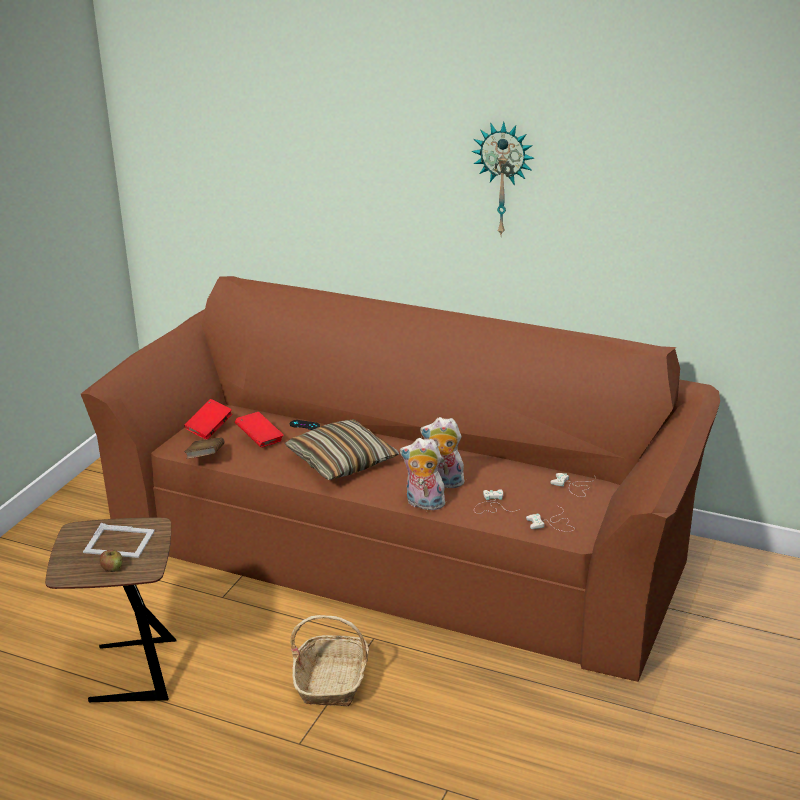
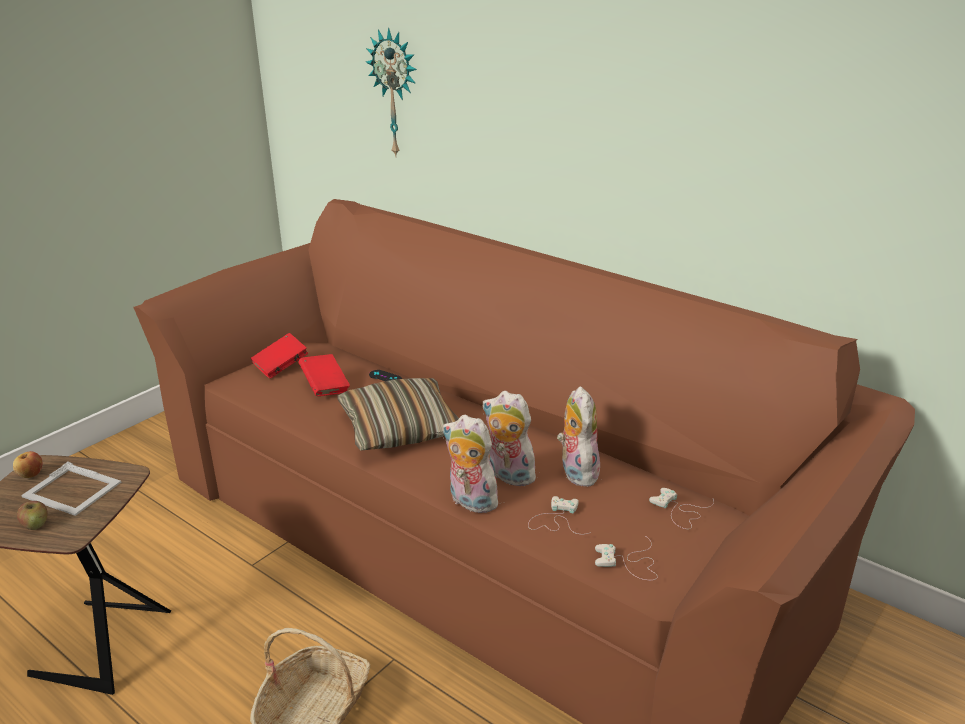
camera: 15 degrees right, 0 degrees up
(75, 537) = (30, 474): none -> apple
(205, 458) = (254, 399): brown book -> none
(490, 472) = (576, 472): none -> plush toy
(504, 179) = (650, 91): wall clock -> wall clock (396, 93)

